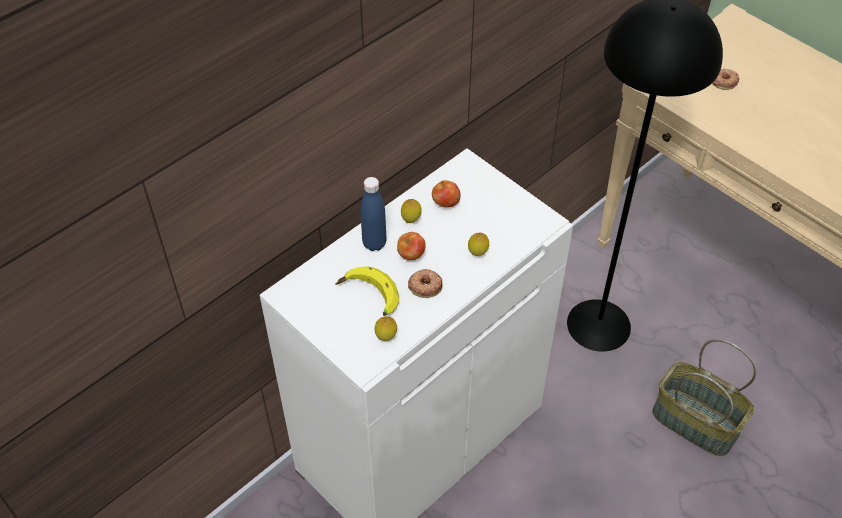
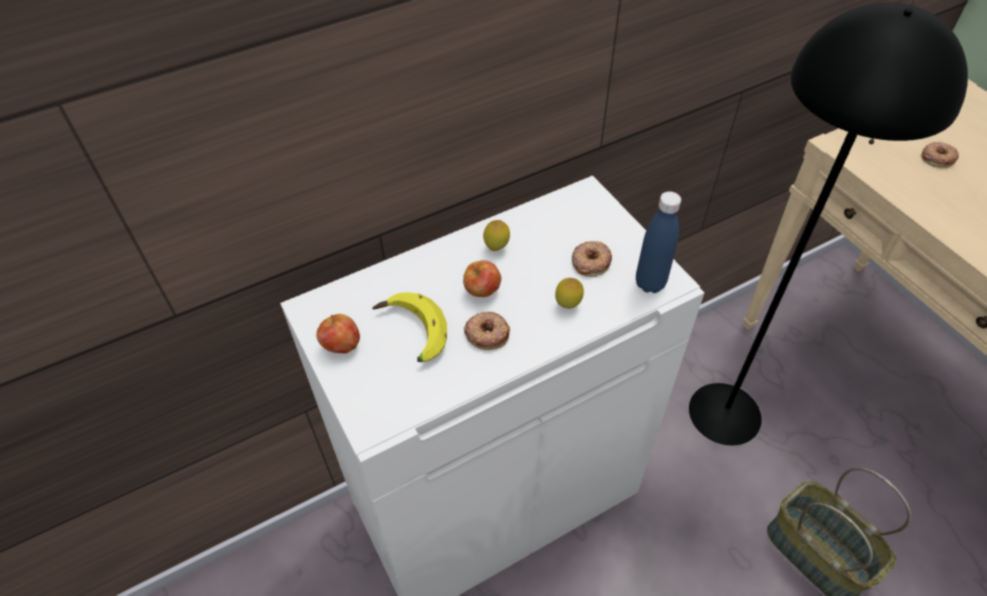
camera: 15 degrees right, 0 degrees up
(374, 243) = (442, 267): blue bottle -> blue bottle (650, 283)
(386, 338) = (413, 392): lemon -> none
(445, 203) = (546, 235): apple -> apple (341, 346)
(485, 217) = (590, 262): none -> donut

